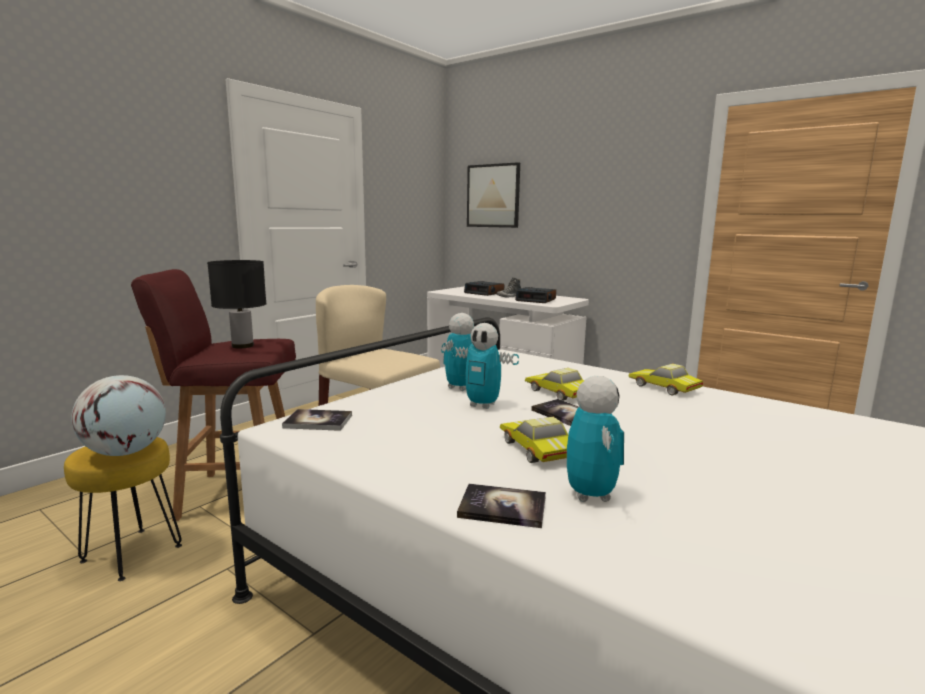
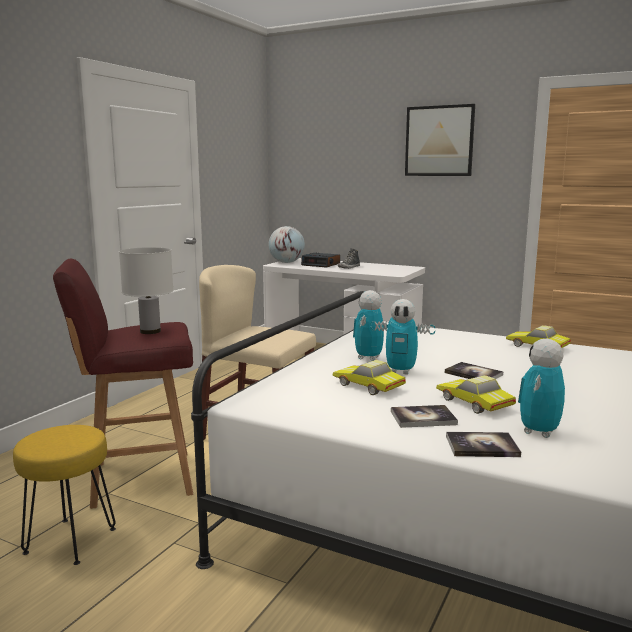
camera: 10 degrees left, 0 degrees up
(125, 452) = (72, 441): globe -> globe (286, 262)
(243, 346) = (150, 331): black table lamp -> white table lamp
(318, 421) = (272, 395): book -> book (423, 418)
(493, 196) = (321, 166): picture -> picture (439, 141)
(536, 300) = (378, 270): alarm clock -> none
(558, 393) = (455, 357): toy car -> toy car (368, 386)
(590, 495) = (538, 432): toy robot -> toy robot turned 135 degrees counterclockwise

